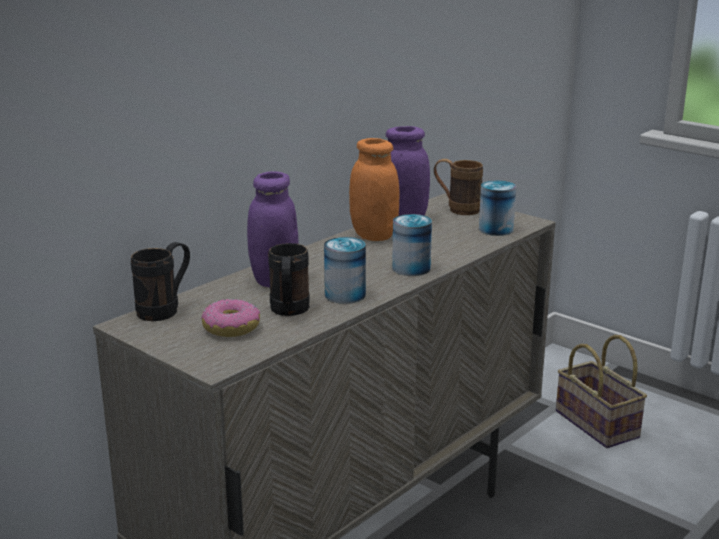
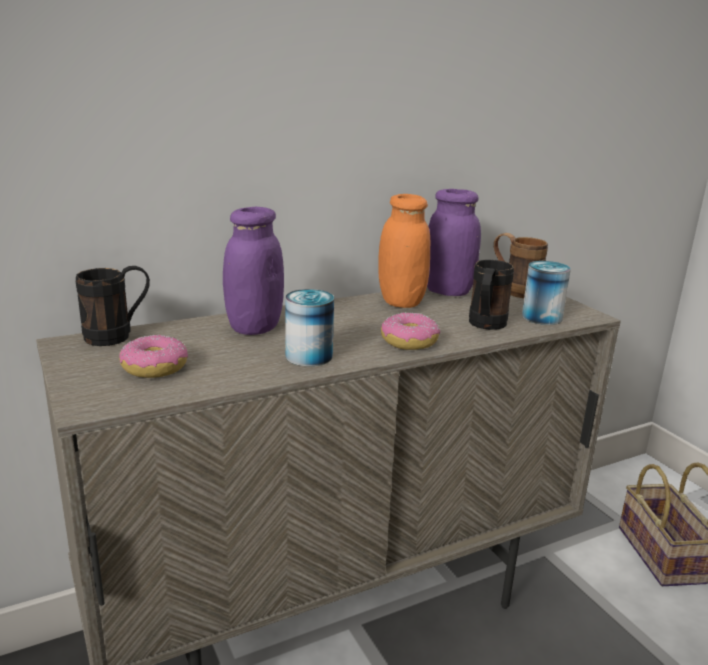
camera: 20 degrees right, 0 degrees up
(289, 312) = (231, 362): black mug -> black mug (485, 326)
(411, 268) = (409, 341): can -> donut

